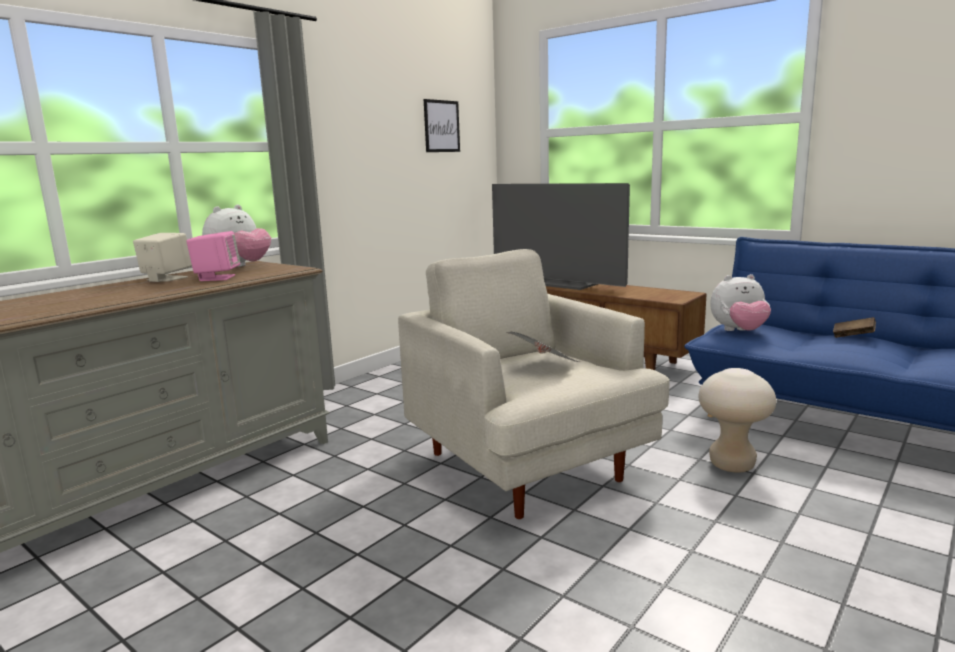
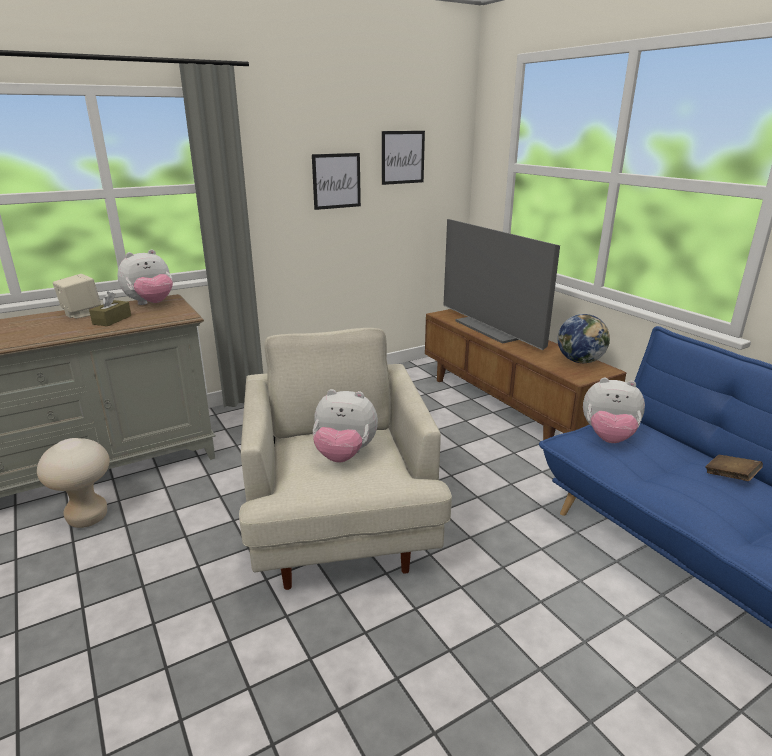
camera: 20 degrees right, 10 degrees up
(217, 278) = (112, 320): pink speaker -> brown tissue box
(388, 146) = (336, 181): none -> picture
(545, 366) = (344, 455): newspaper -> plush toy
(661, 291) = (580, 361): none -> globe
(731, 465) = (527, 584): beige stool -> beige stool (88, 518)

